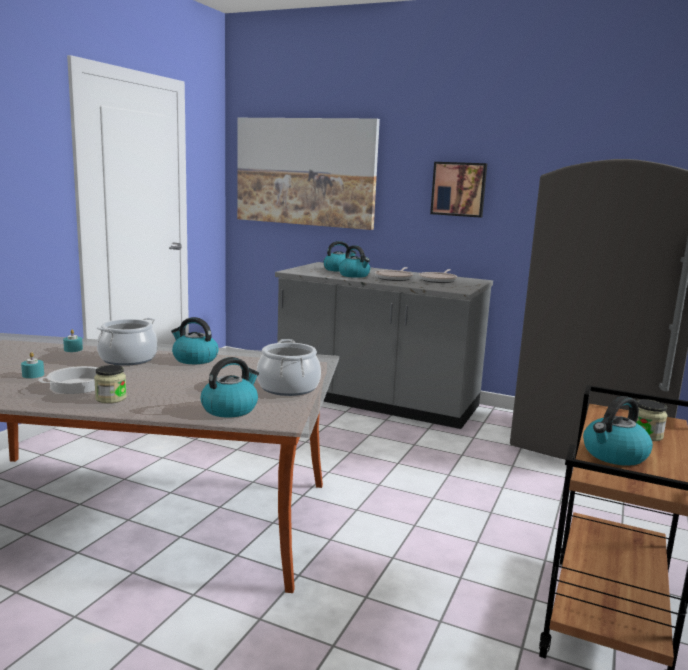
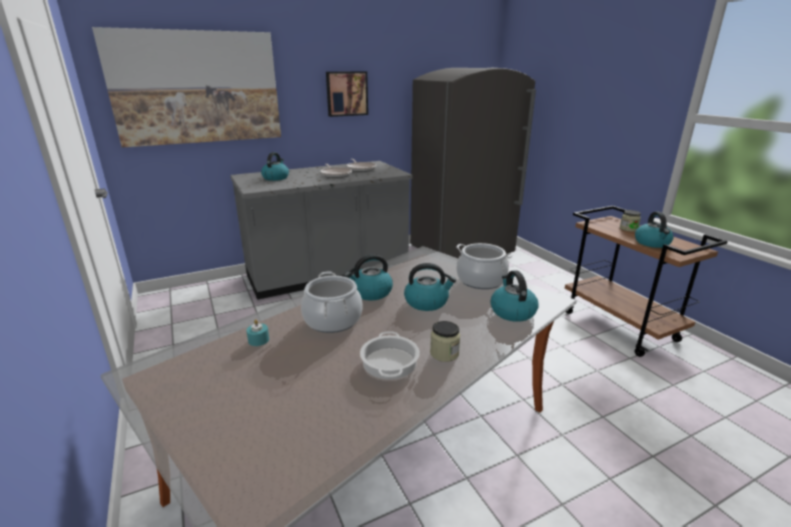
camera: 50 degrees left, 10 degrees up
(33, 375) = (324, 381): turquoise candle -> none
(354, 275) = (306, 180): kettle -> kettle (427, 302)

